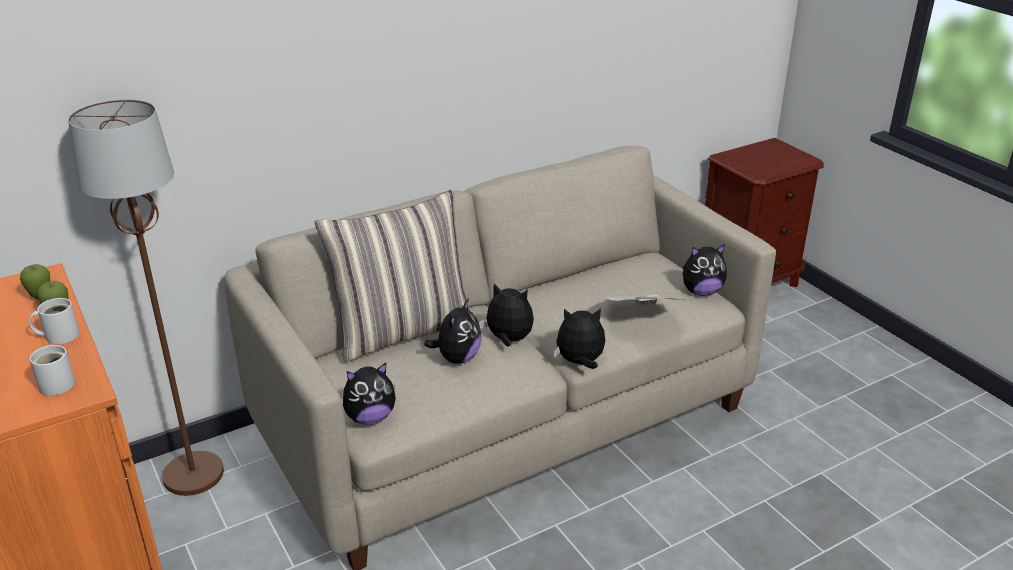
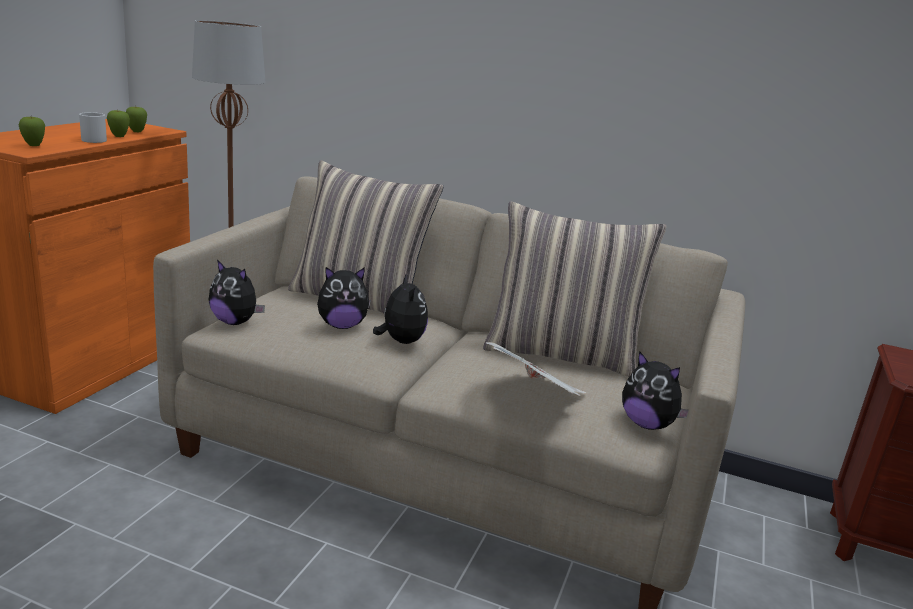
camera: 50 degrees right, 10 degrees down
(59, 383) = (34, 146): white mug -> apple
(580, 362) = (424, 390): plush toy -> none
(586, 277) = (562, 354): none -> pillow

